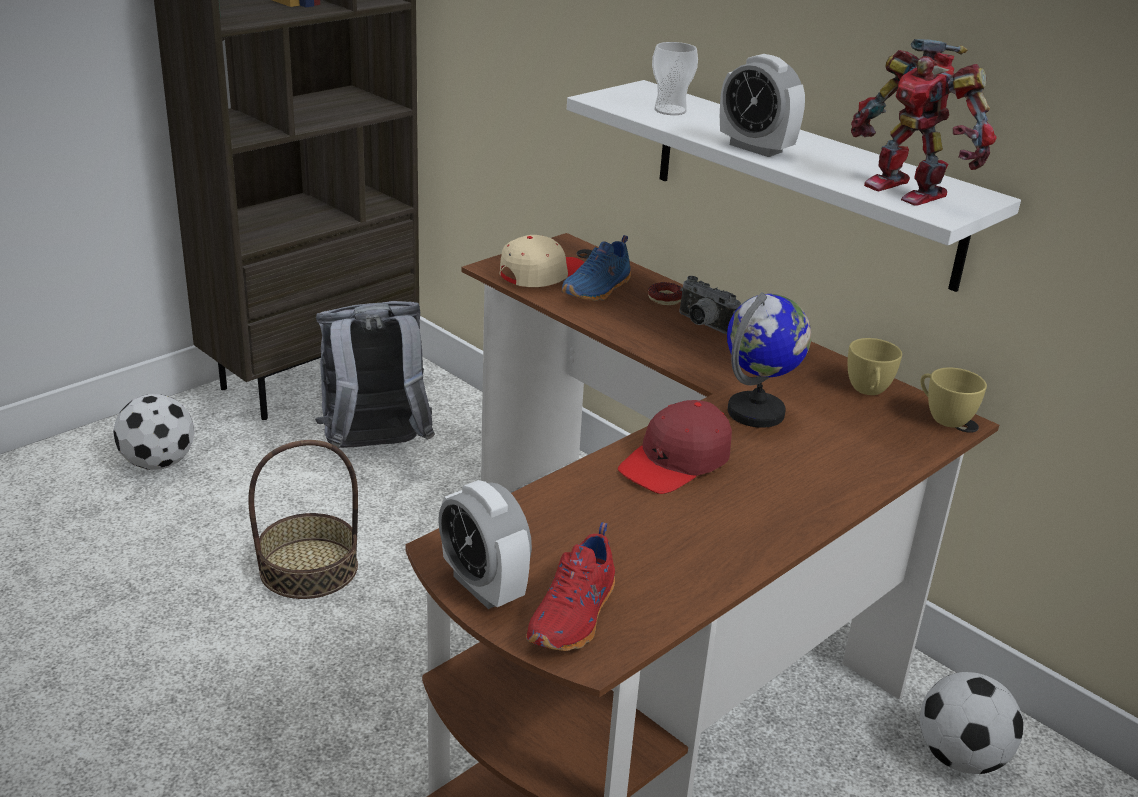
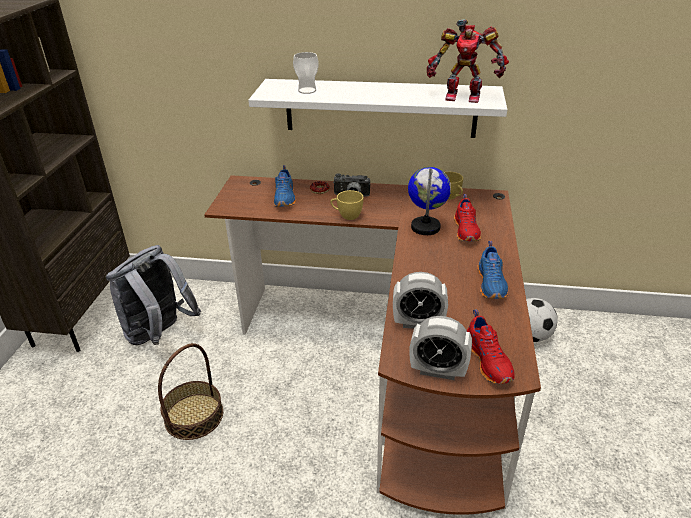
camera: 35 degrees left, 5 degrees up
(157, 463) = (39, 409): football -> none
(543, 274) = (250, 201): beige cap -> none
(676, 462) = (428, 266): red cap -> none
(742, 532) = (492, 284): none -> blue shoe
(756, 148) = (375, 97): alarm clock -> alarm clock (418, 323)
(819, 447) = (467, 231): none -> red shoe
(943, 417) = (489, 196): yellow cup -> yellow cup (347, 216)

